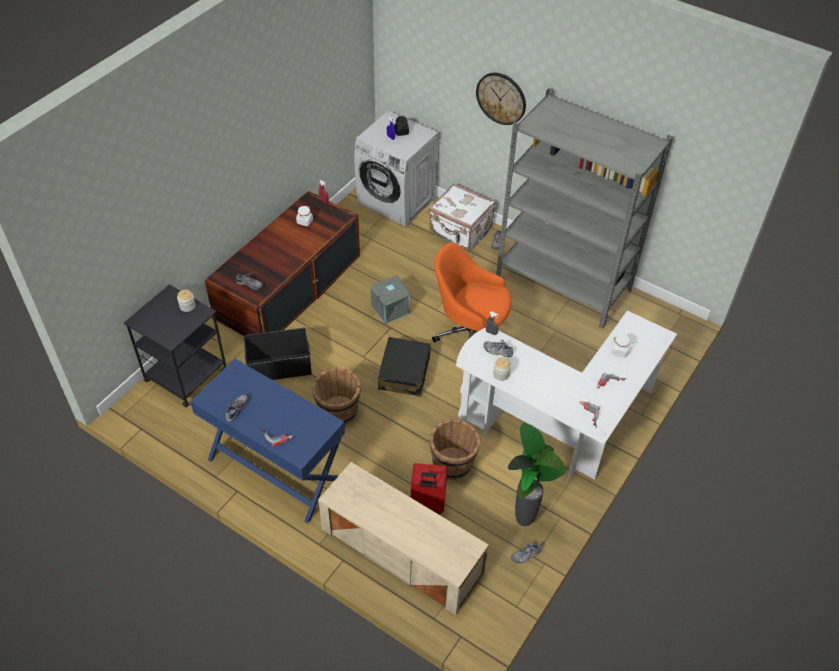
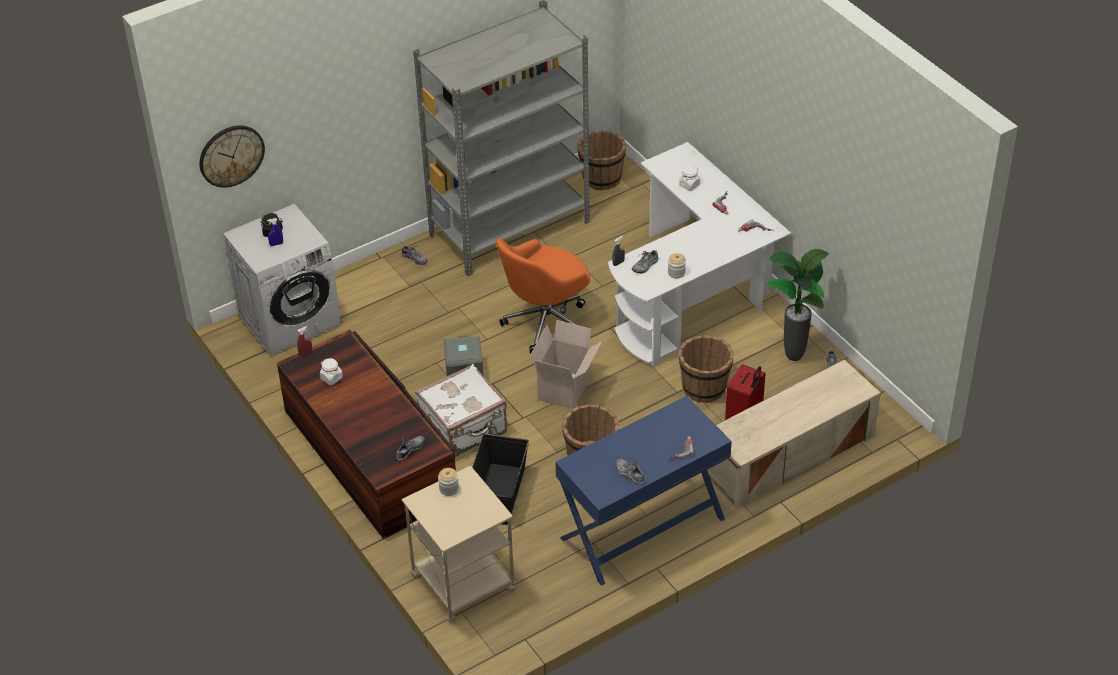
camera: 65 degrees left, 5 degrees down
(186, 374) = (462, 581): black cart -> beige cart
(404, 373) = (565, 390): black suitcase -> cardboard box
(460, 231) = (377, 282): white suitcase -> white suitcase (464, 430)
(501, 98) = (358, 105): wall clock -> wall clock (231, 155)
(659, 320) = (601, 178): none -> brown bucket

